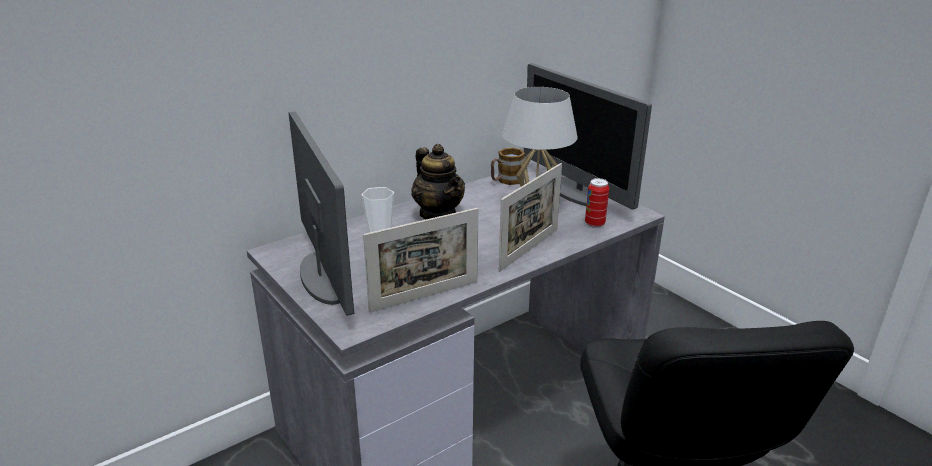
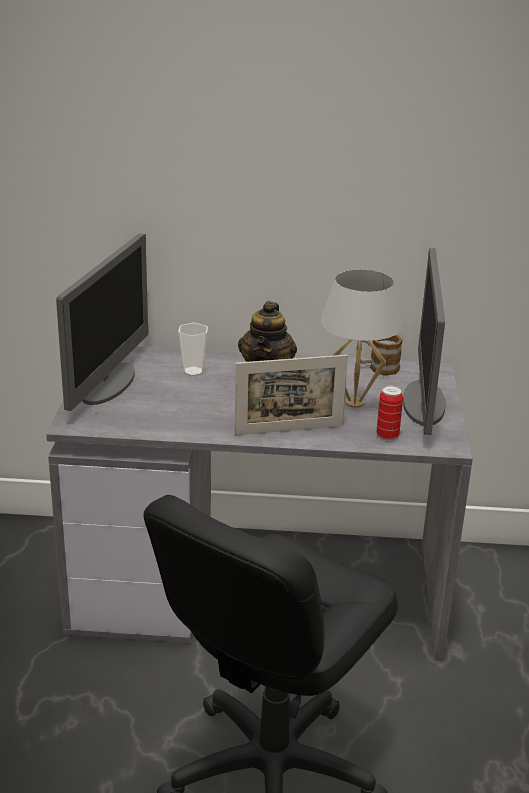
camera: 40 degrees right, 0 degrees up
(424, 296) = (151, 426): picture frame -> none

